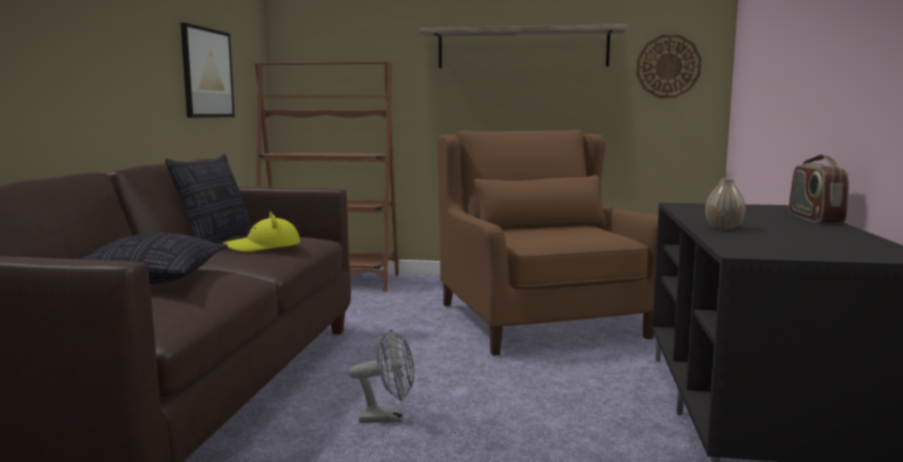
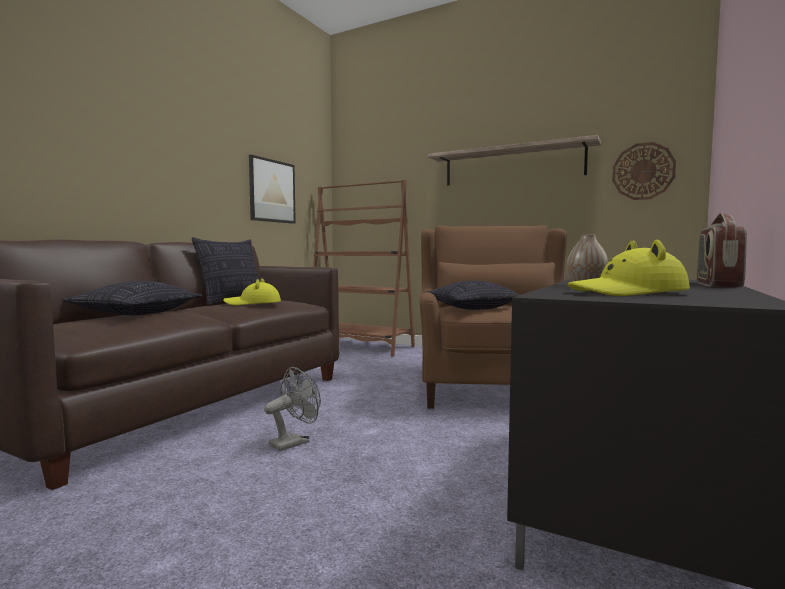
camera: 20 degrees right, 5 degrees down
(388, 417) = (294, 442): grey fan -> grey fan turned 60 degrees counterclockwise
(529, 235) = (472, 308): none -> pillow
(786, 242) = (628, 293): none -> yellow hat

